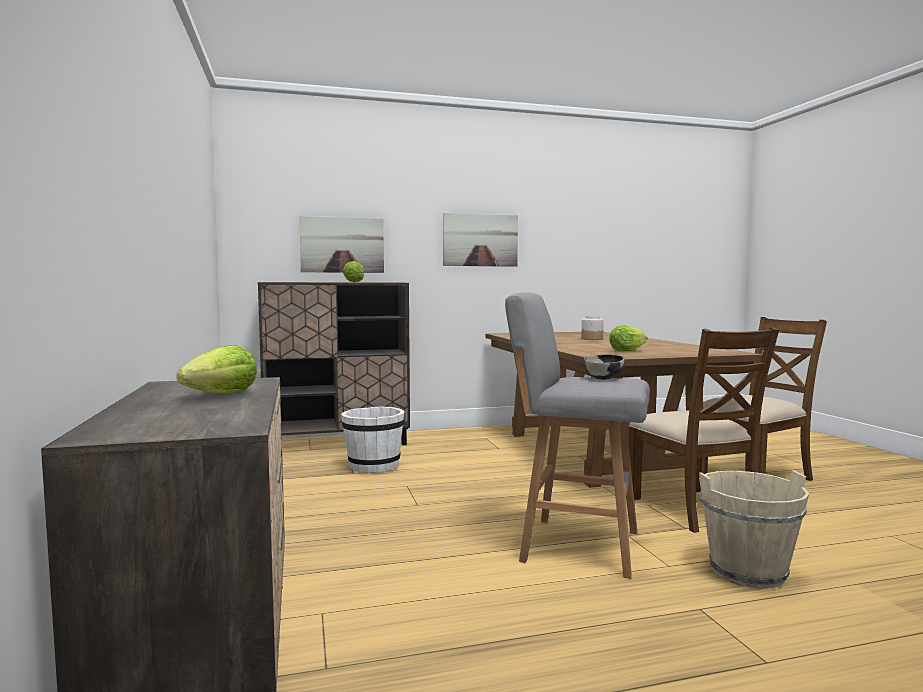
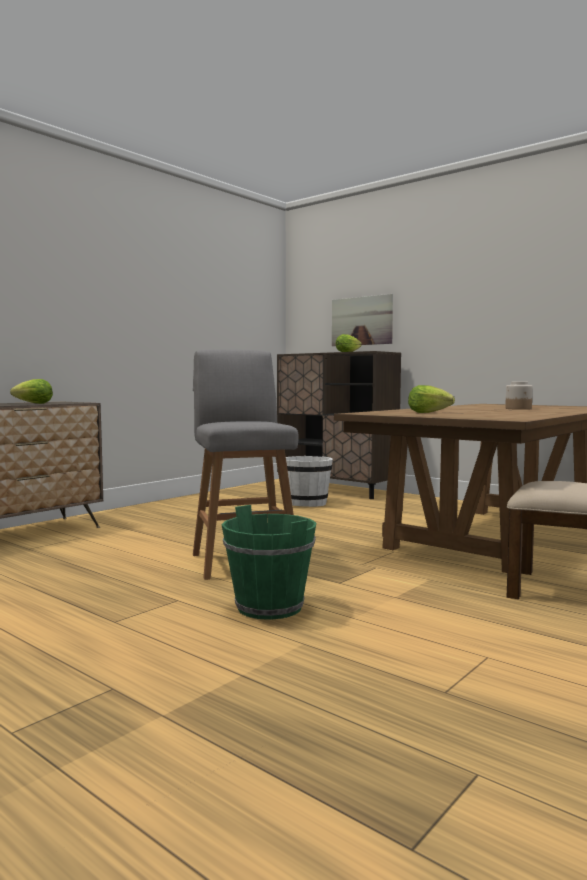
camera: 55 degrees right, 0 degrees up
(480, 240) = (481, 304): picture -> none
(603, 378) = (256, 421): bowl -> none
(693, 509) = (396, 580): brown chair -> none
(747, 572) = (269, 607): beige bucket -> green bucket

